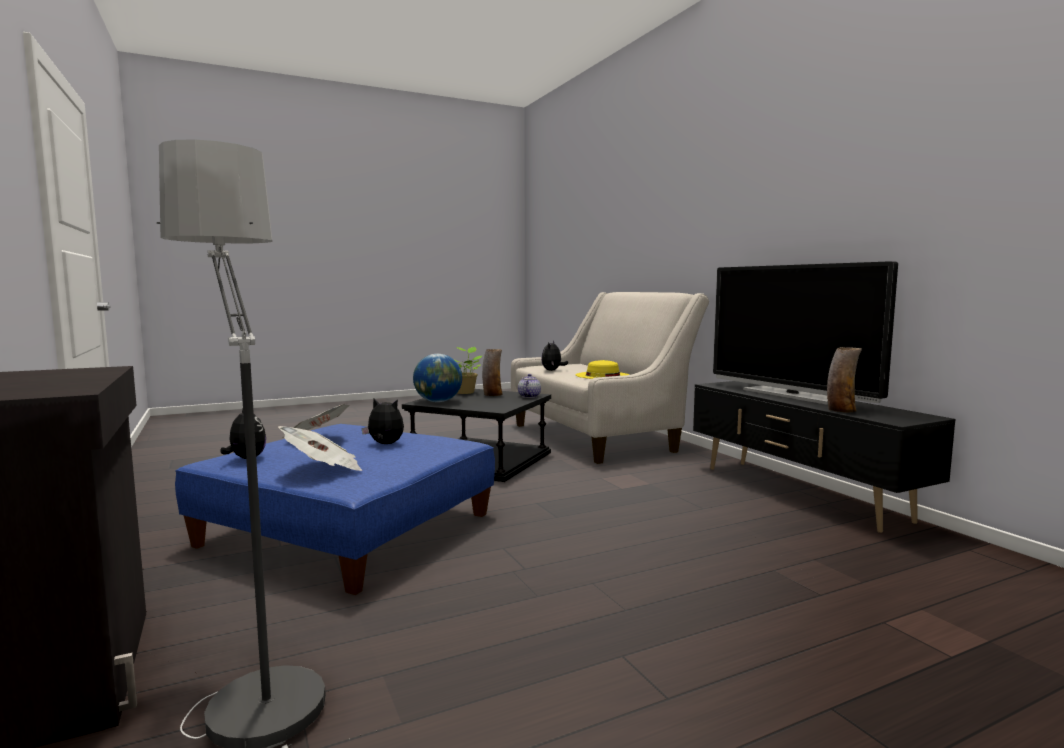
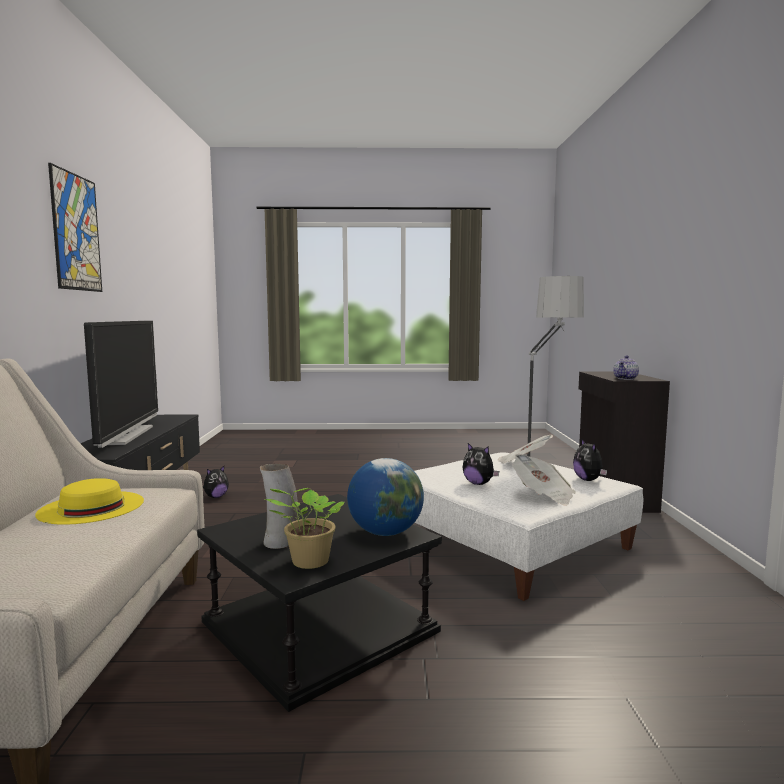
camera: 155 degrees left, 0 degrees up
(348, 530) = (510, 542): blue ottoman -> white ottoman
(528, 396) = (242, 526): teapot -> teapot (626, 379)
(552, 370) = (87, 548): plush toy -> plush toy (216, 497)
(824, 169) = (76, 232): none -> picture
(841, 410) = (170, 423): vase -> none

